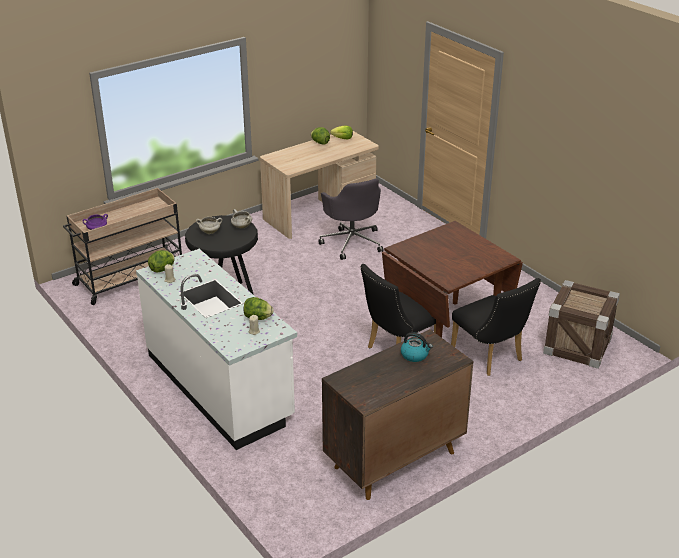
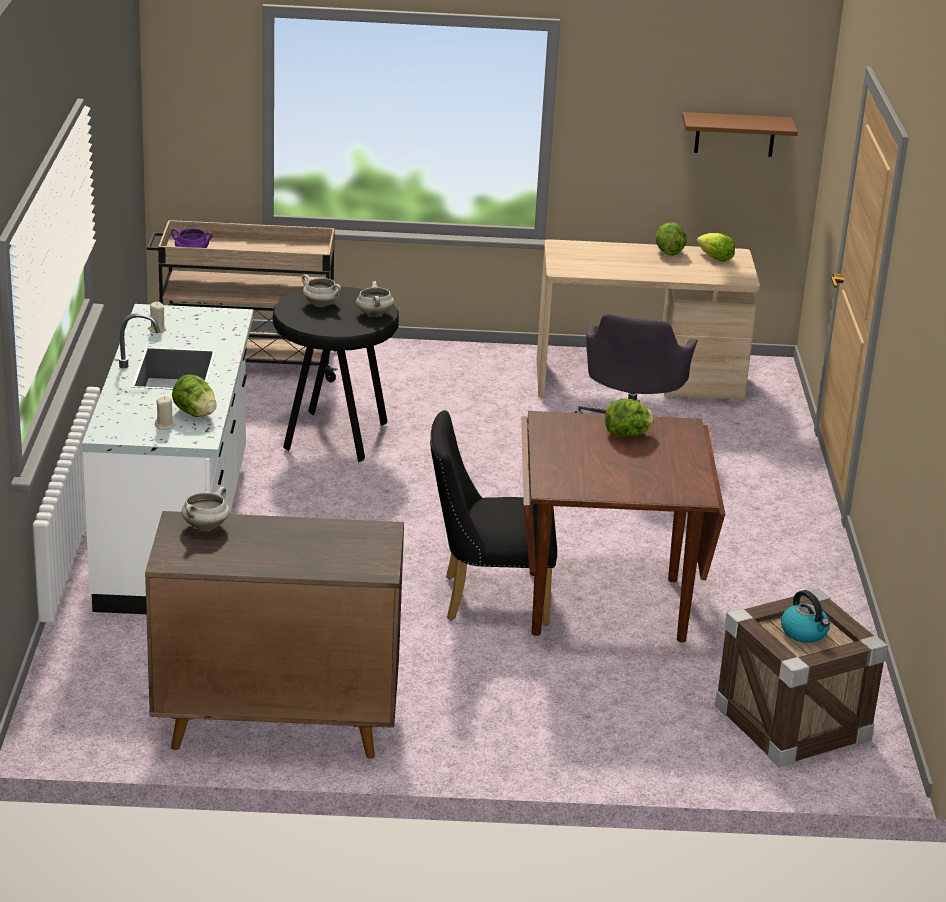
camera: 35 degrees right, 5 degrees down
(162, 269) = (168, 315): lettuce -> lettuce (627, 434)
(330, 73) = (735, 134): none -> brown shelf
(353, 375) = (205, 526): none -> white cooking pot
(415, 355) = (328, 541): kettle -> kettle (805, 633)
(490, 358) = (616, 672): black chair -> none

